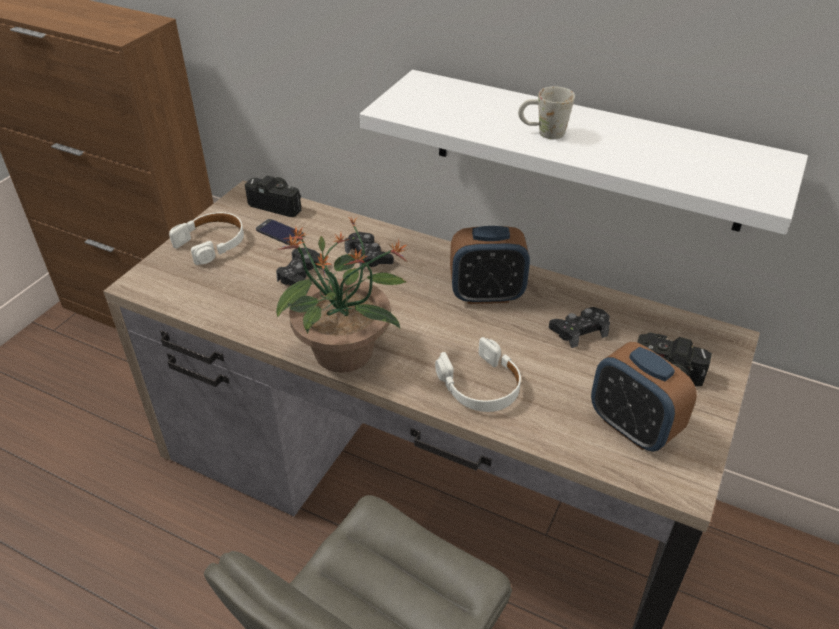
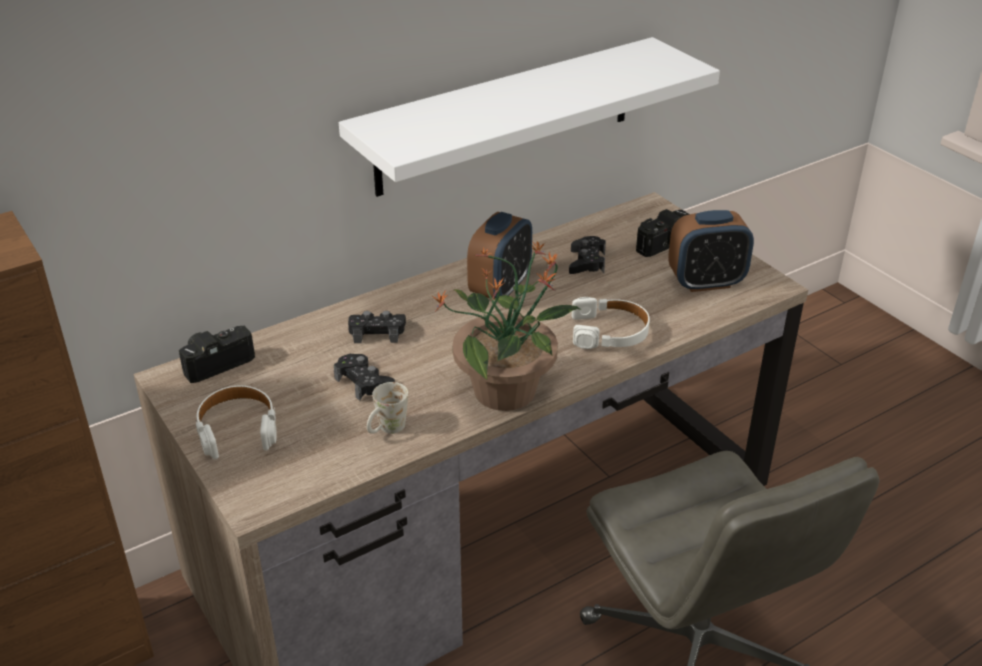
camera: 60 degrees left, 5 degrees down
(279, 232) = (272, 375): phone -> none
(542, 133) = (524, 105): white mug -> white mug (386, 430)

